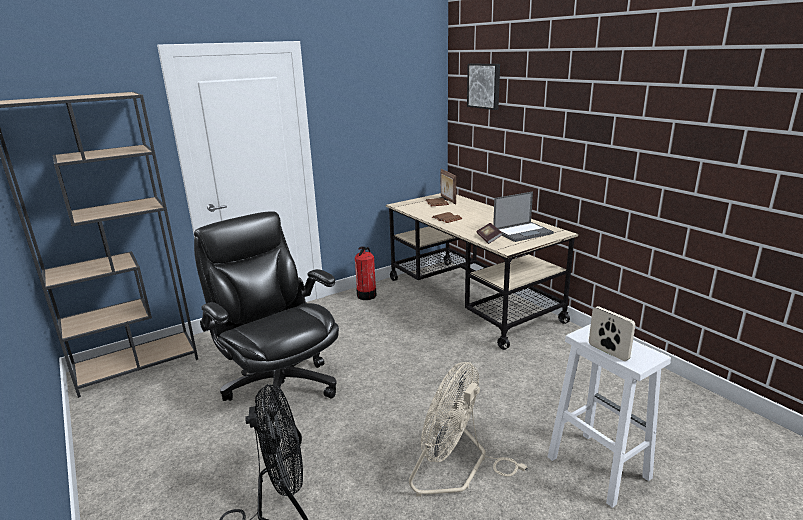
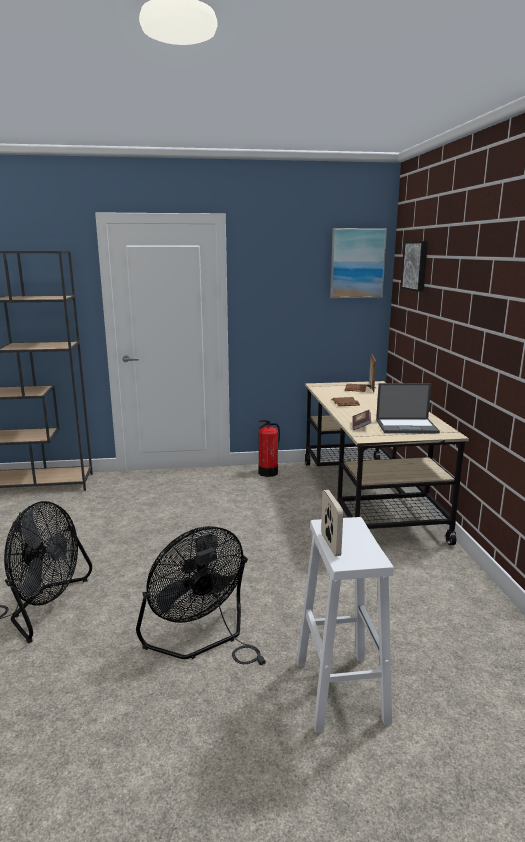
camera: 25 degrees right, 5 degrees down
(280, 385) = (124, 526): black office chair -> none
(420, 85) = (357, 263): none -> picture
(462, 464) = (208, 638): beige fan -> black fan

